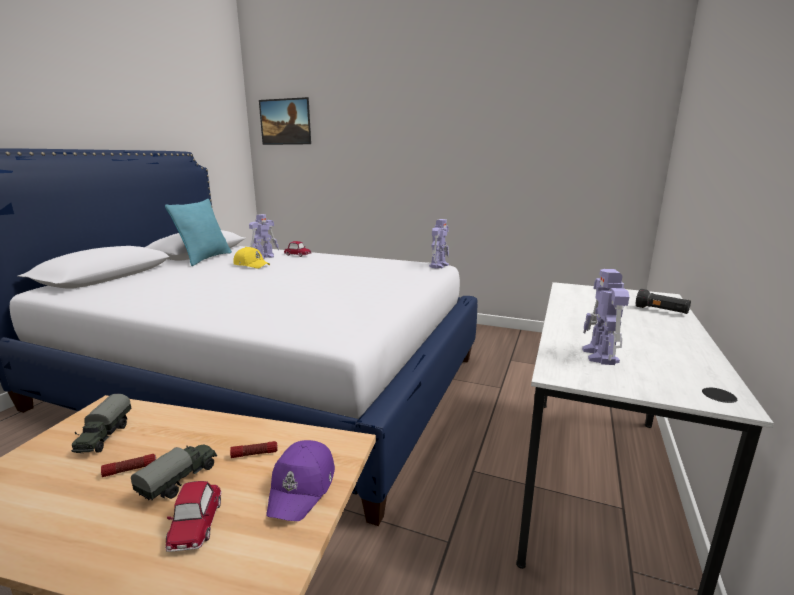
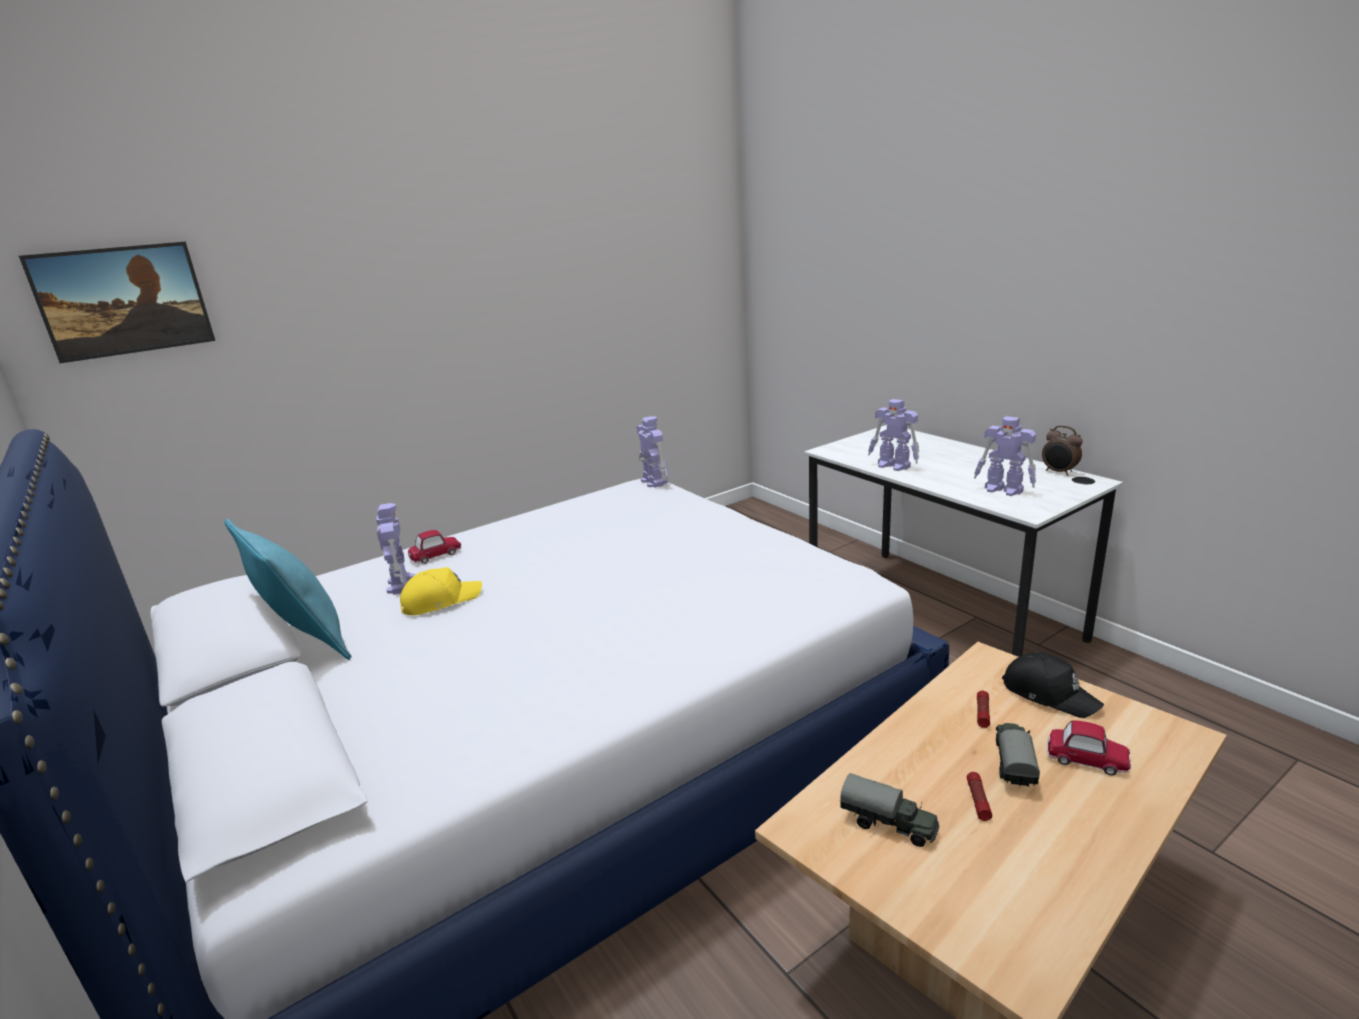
camera: 55 degrees left, 5 degrees up
(180, 481) = (1013, 764): toy truck -> toy truck turned 45 degrees clockwise
(303, 487) = (1049, 693): purple cap -> black cap
(576, 309) = (894, 466): none -> toy robot
(661, 311) = (925, 442): black flashlight -> none
(715, 377) = (1059, 472): none -> alarm clock

